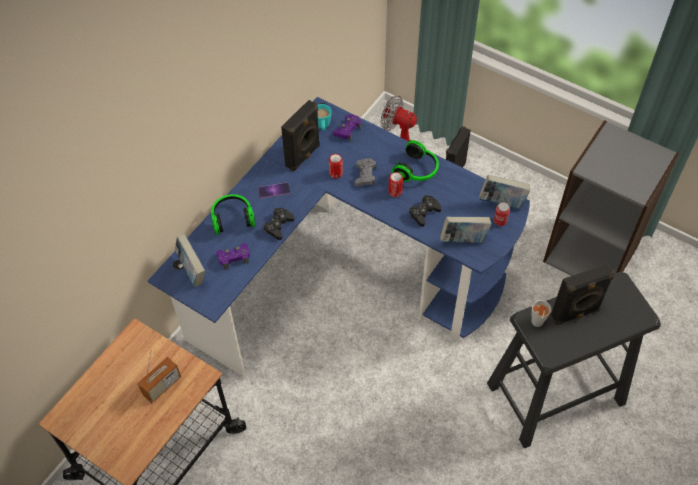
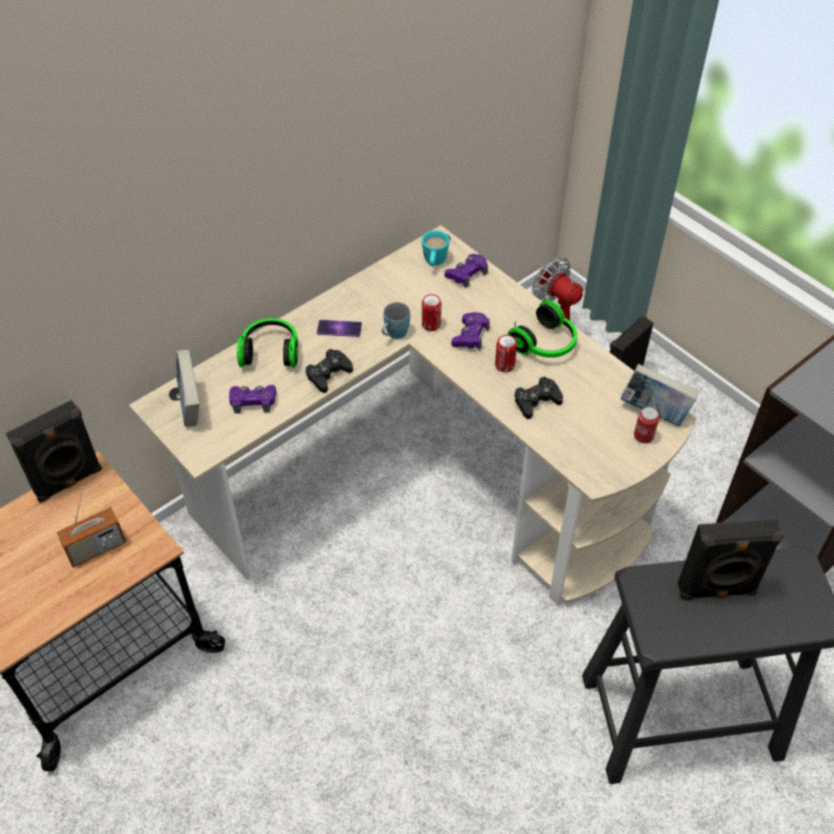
camera: 15 degrees right, 5 degrees down
(303, 156) = (395, 294): black speaker -> black speaker (69, 482)
(313, 186) = (394, 335): none -> blue mug
(344, 276) = (427, 481): blue desk -> beige desk
(365, 175) = (470, 335): grey game controller -> purple game controller
(463, 240) = (581, 450): book -> none
(536, 324) = (651, 590): grey cup -> none

